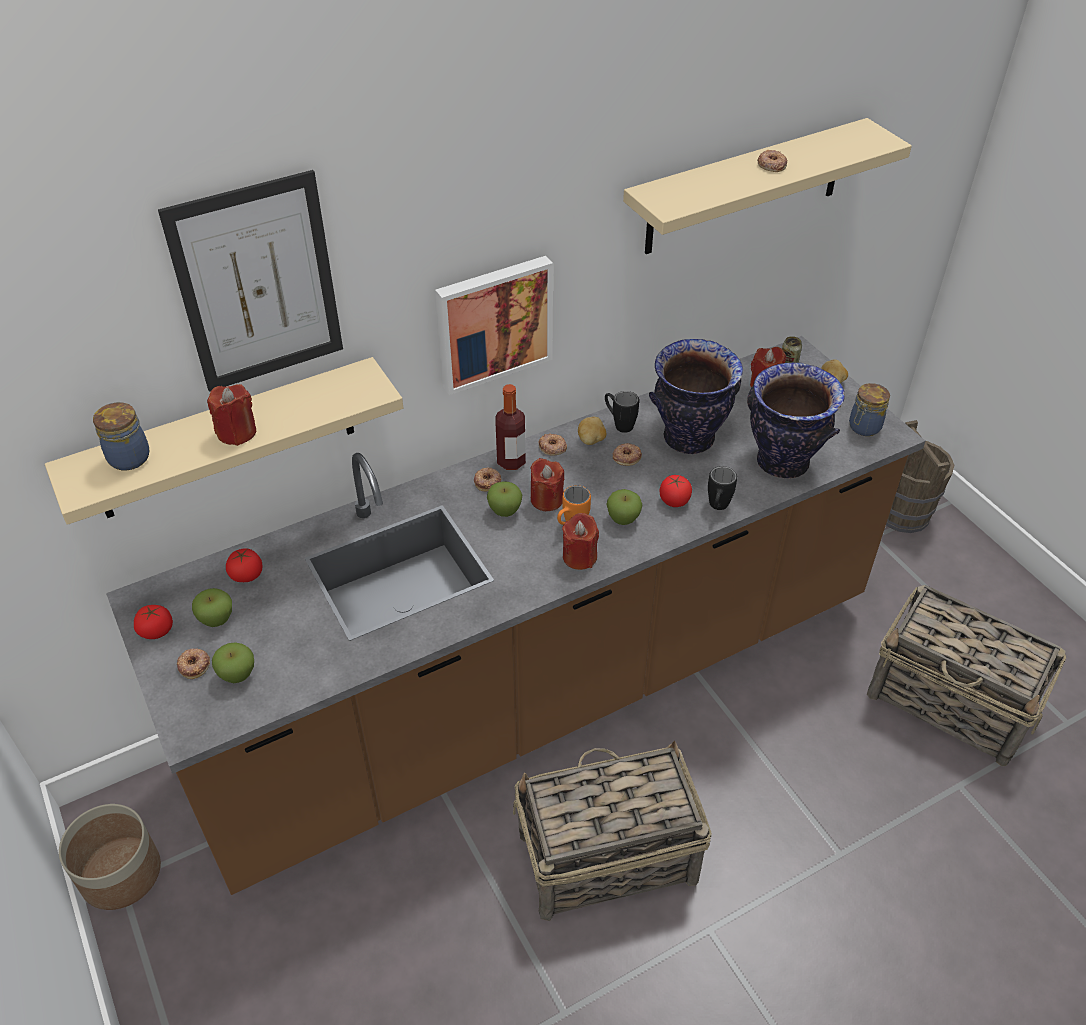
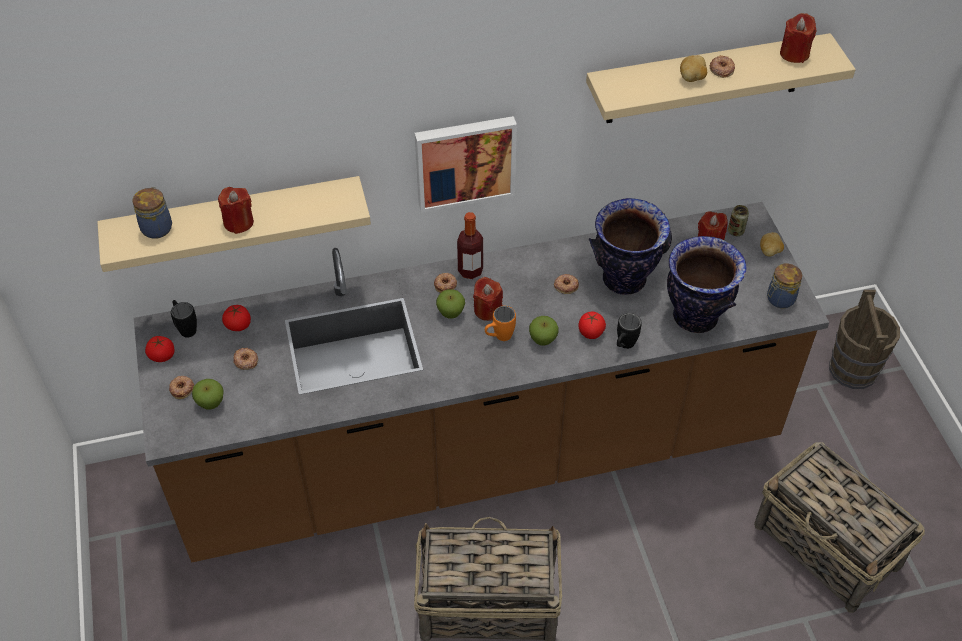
camera: 15 degrees right, 5 degrees up
(121, 873) = (118, 525): planter -> none
(216, 619) = (207, 356): apple -> none
(258, 284) = (268, 116): picture -> none
(552, 447) = (508, 265): donut -> donut (246, 361)
(579, 557) = (496, 364): red candle -> red candle (794, 54)
(591, 440) = (542, 265): potato -> potato (692, 78)
(619, 424) = (570, 254): black mug -> black mug (185, 327)

